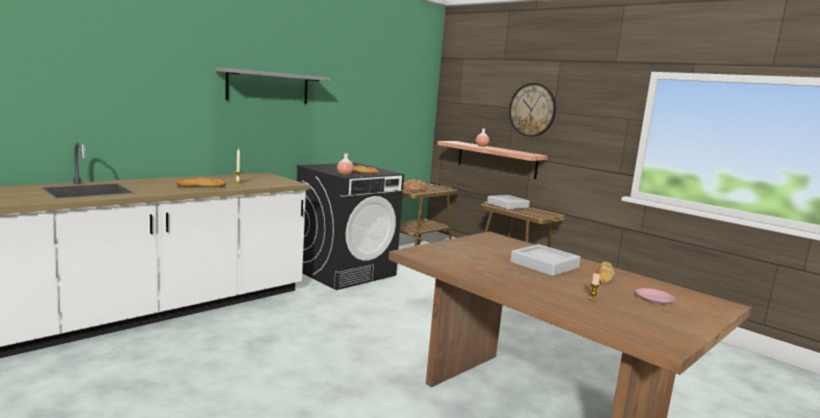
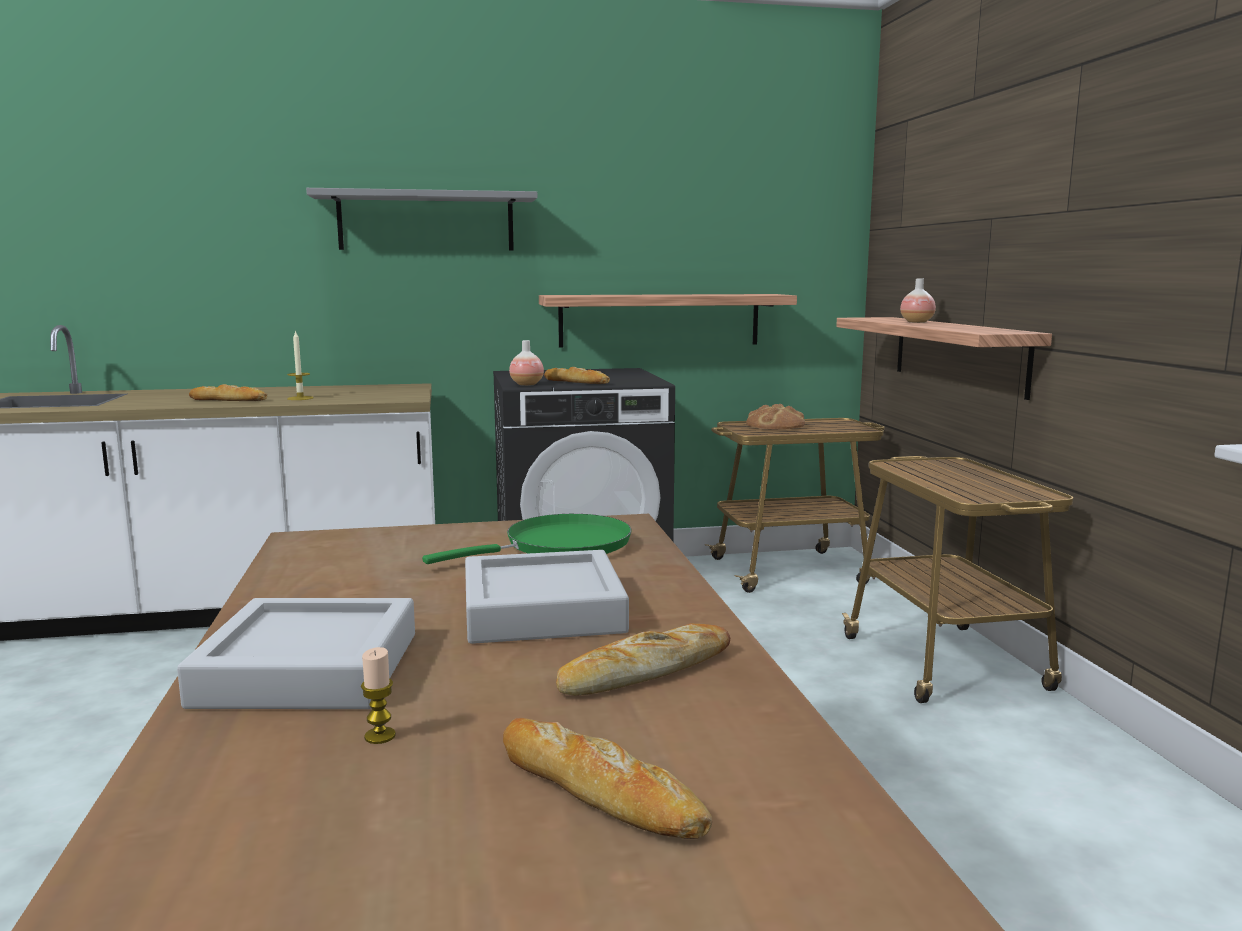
camera: 35 degrees right, 0 degrees up
(363, 139) = (659, 320): none -> shelf
(496, 245) = (560, 546): none -> green frying pan
(507, 205) = (939, 466): grey tray -> grey tray (309, 669)
(532, 110) = (1022, 215): wall clock -> none
(654, 299) = (598, 790): pink plate -> bread

